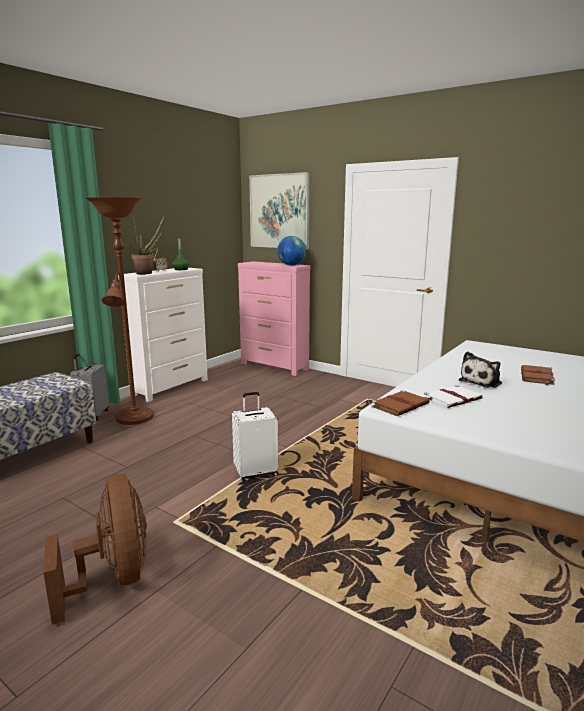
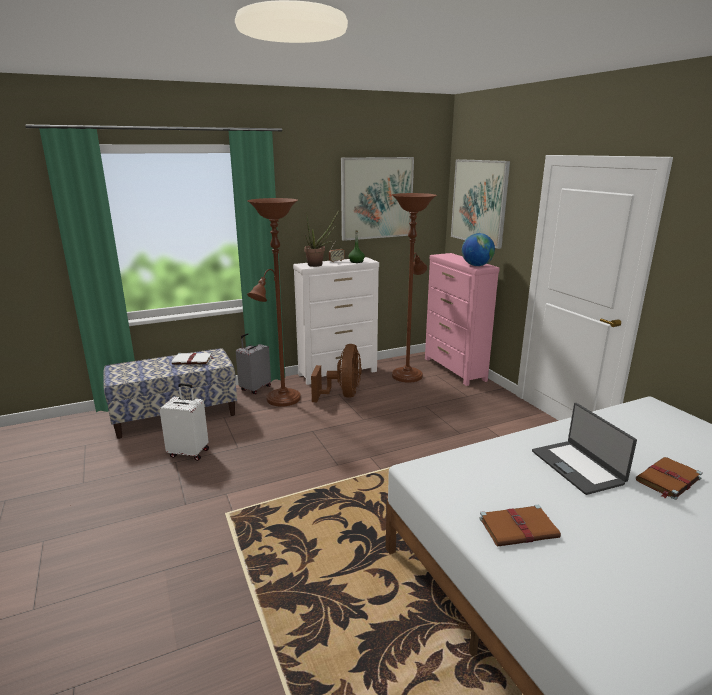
camera: 30 degrees right, 5 degrees up
(113, 578) = (148, 546): brown fan -> brown fan (342, 395)
(187, 209) = (376, 198): none -> picture
(238, 377) = (408, 374): none -> brown floor lamp
(256, 473) = (328, 488): white suitcase -> white suitcase (189, 452)
(401, 405) = (438, 472): brown book -> brown book (519, 528)
(453, 399) = (508, 481): white book -> white book (193, 360)
(482, 382) = (578, 467): plush toy -> laptop

